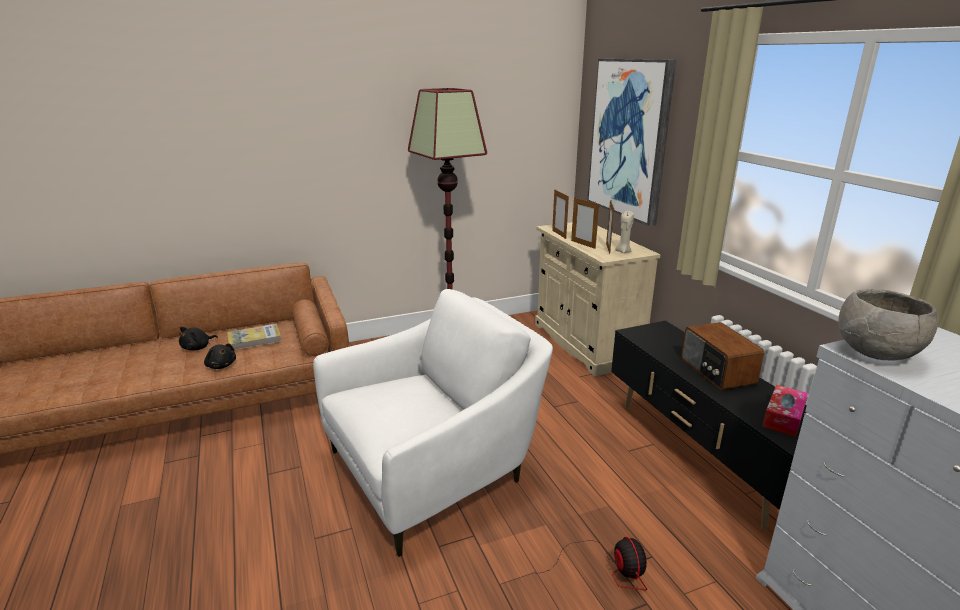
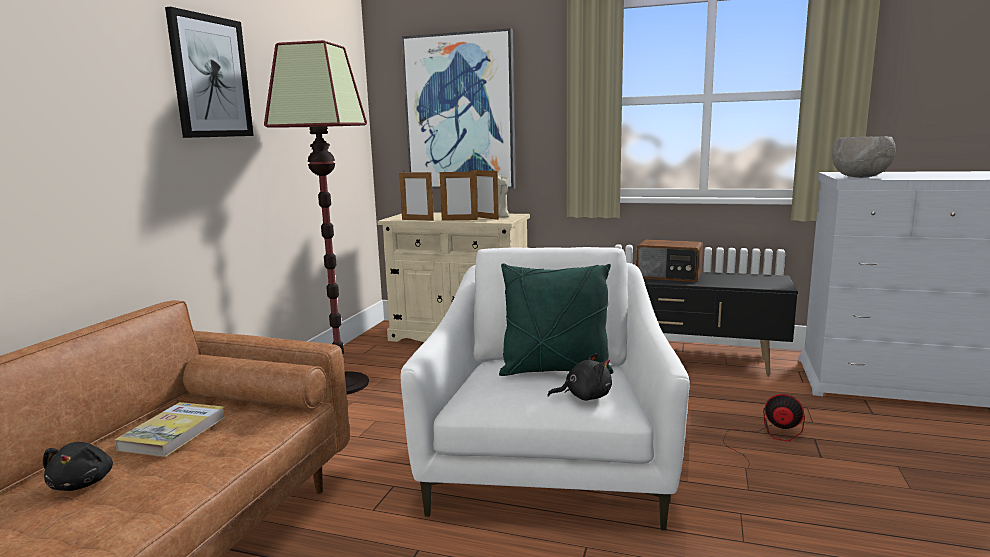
camera: 50 degrees left, 10 degrees down
(221, 365) = (195, 474): black plush toy -> black plush toy (584, 397)
(382, 113) = (210, 77): none -> picture
(416, 404) = (555, 370): none -> green pillow
(783, 417) = (749, 280): tissue box -> none

